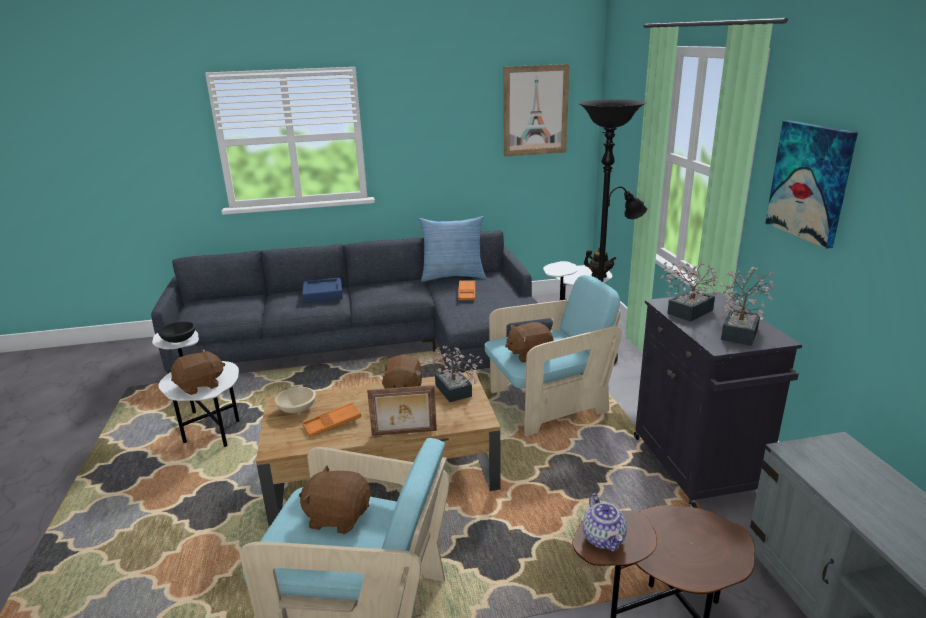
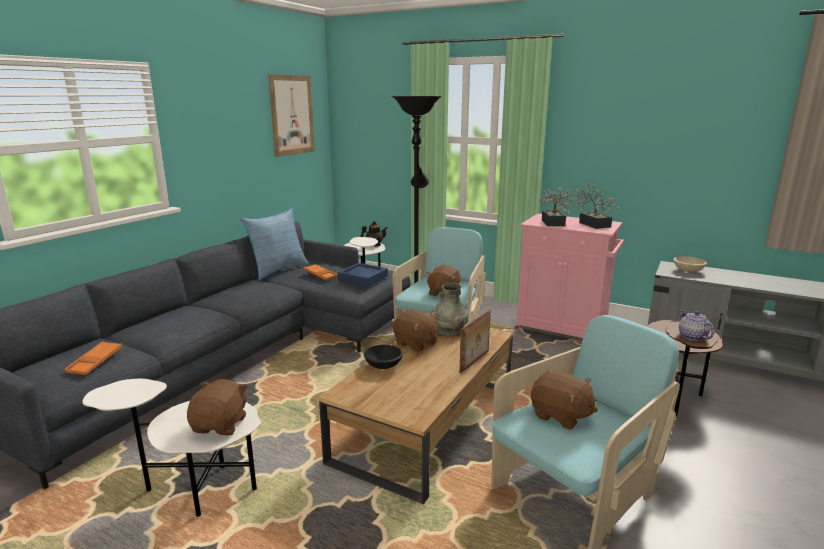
camera: 50 degrees left, 5 degrees down
(178, 340) = (137, 392): black bowl -> black bowl (383, 366)
(297, 409) = (368, 389): beige bowl -> beige bowl (688, 270)
(323, 294) = (187, 313): blue tray -> blue tray (363, 278)
(332, 423) = (417, 382): orange tray -> orange tray (95, 362)
(338, 517) = (560, 416): brown plush toy -> brown plush toy turned 105 degrees counterclockwise
(455, 393) = (448, 329): potted plant -> grey vase
(604, 539) = (692, 336): teapot -> teapot turned 135 degrees counterclockwise
(697, 468) = (563, 330): black cabinet -> pink cabinet
(810, 182) = (586, 131): picture -> none

